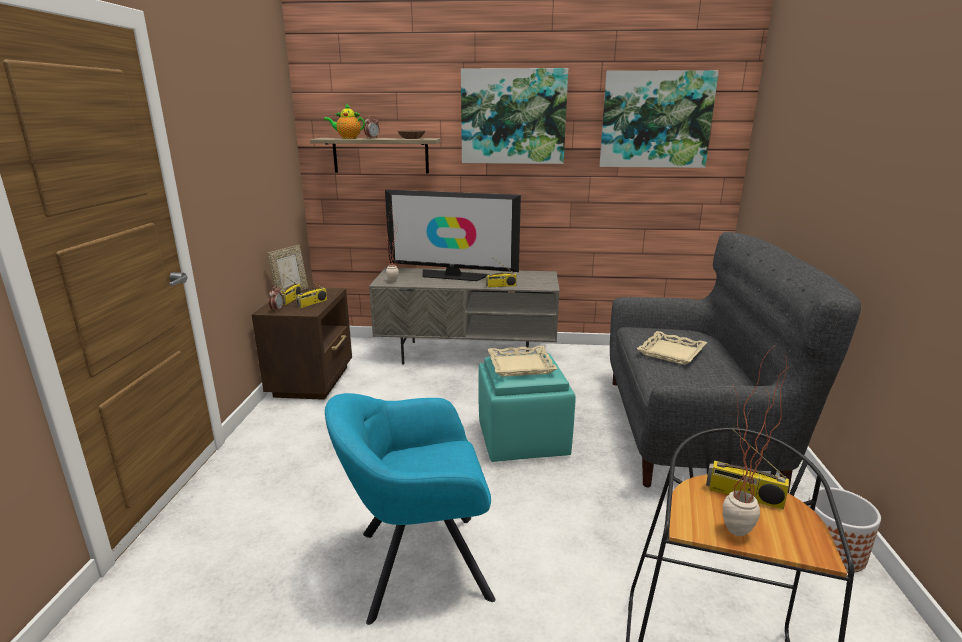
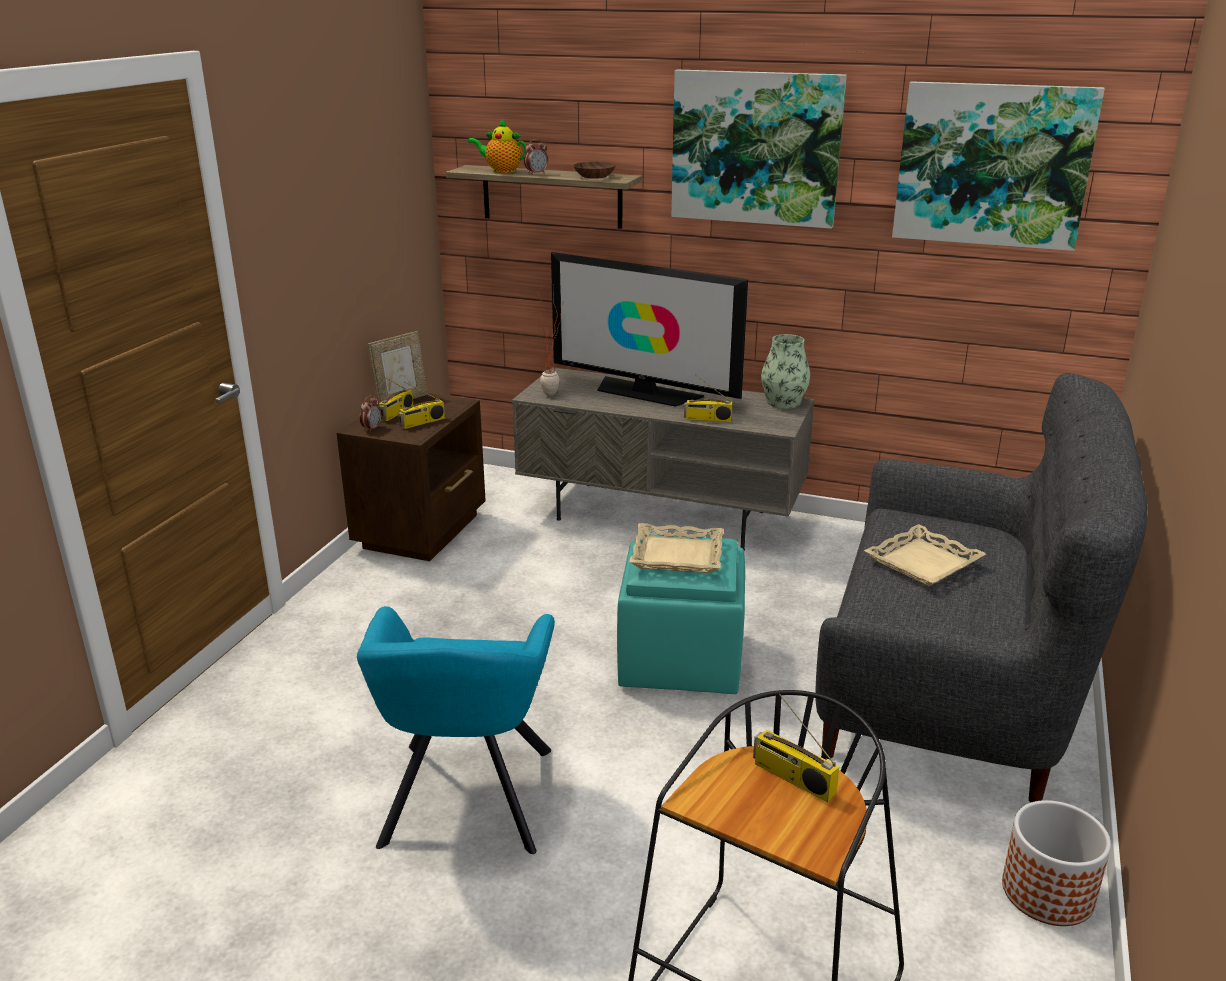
camera: 15 degrees right, 5 degrees up
(417, 565) = (467, 802): turquoise armchair -> turquoise armchair turned 90 degrees counterclockwise
(540, 274) = (783, 402): none -> vase
(730, 536) = (732, 818): potted plant -> none

